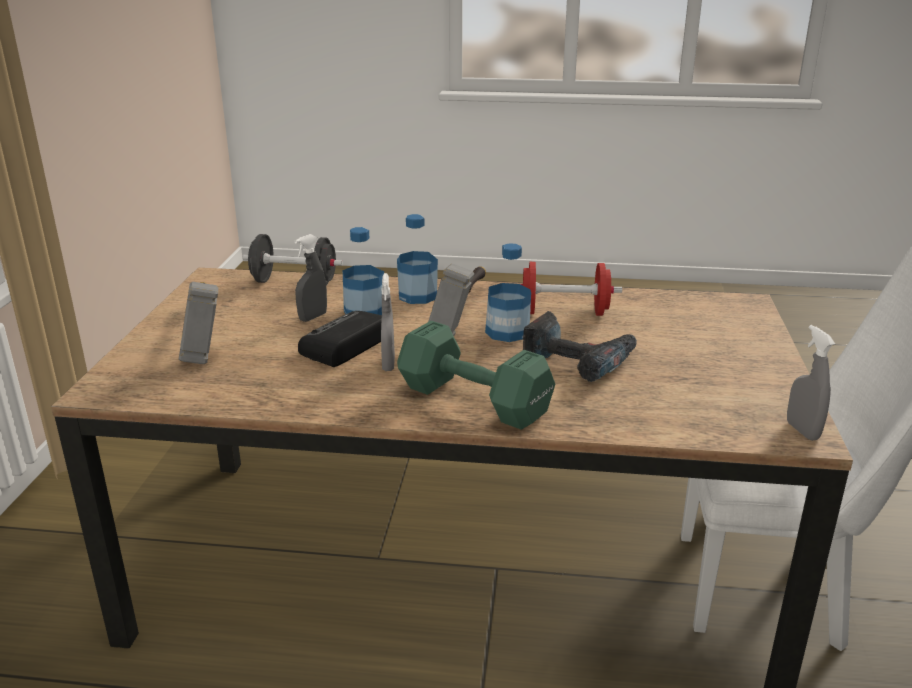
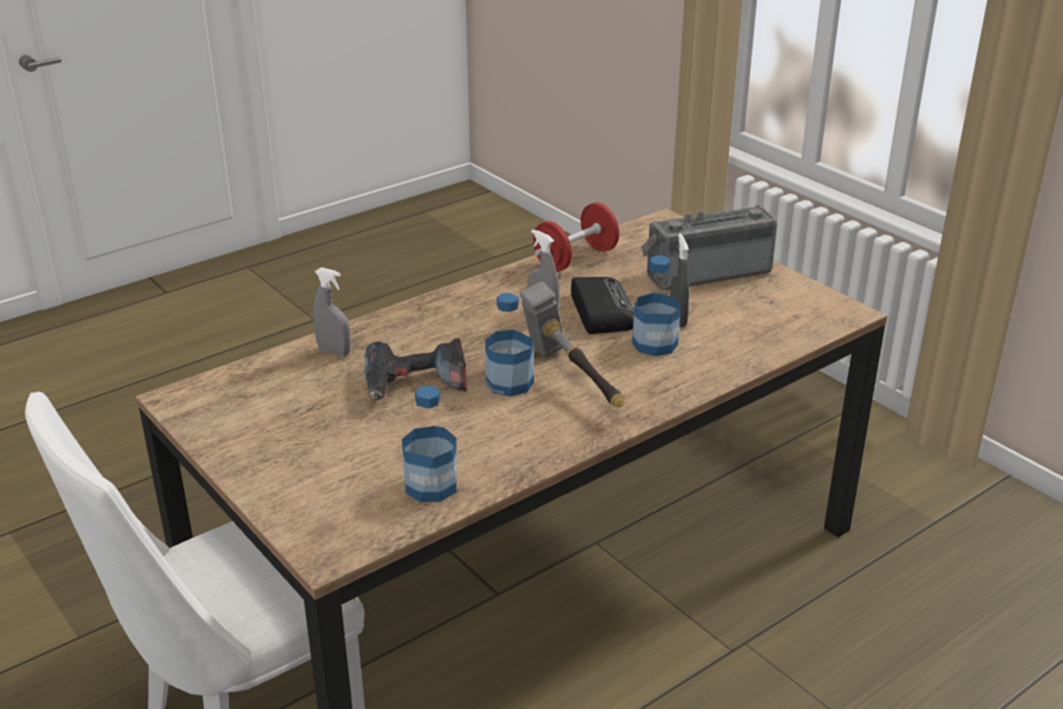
camera: 135 degrees right, 5 degrees up
(203, 336) = (706, 271): hammer -> radio
(294, 282) = (776, 341): black dumbbell -> none
(418, 296) = (650, 382): bottle -> bottle (431, 486)
(471, 399) = (444, 317): green dumbbell -> none
(564, 312) = (496, 432): red dumbbell -> red dumbbell (575, 259)
(802, 431) = (183, 402): grey spray bottle -> grey spray bottle (334, 351)

